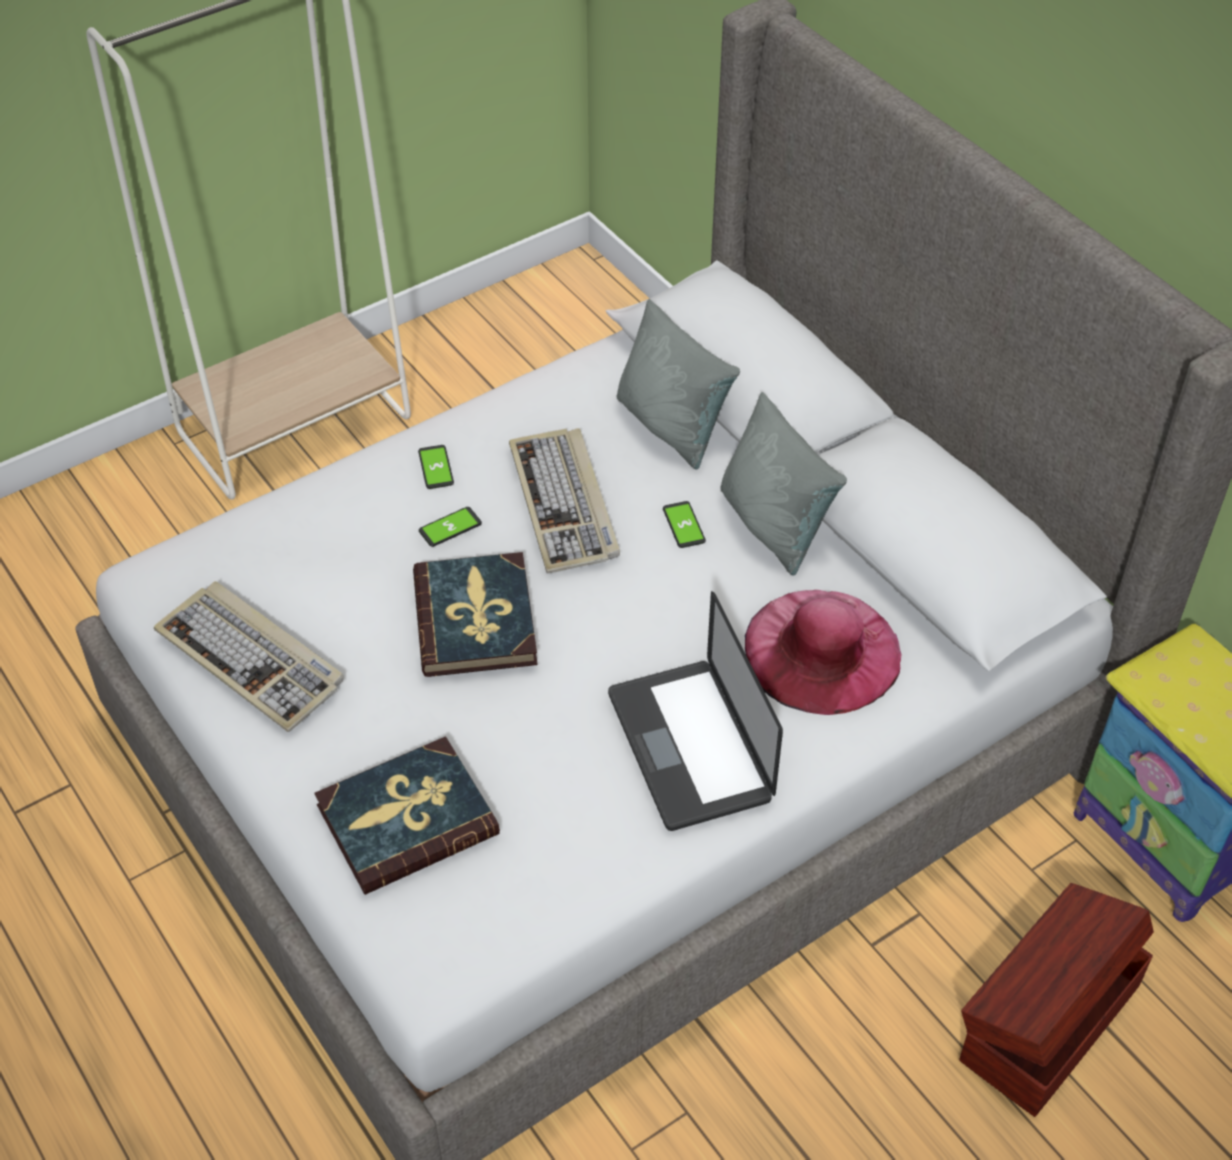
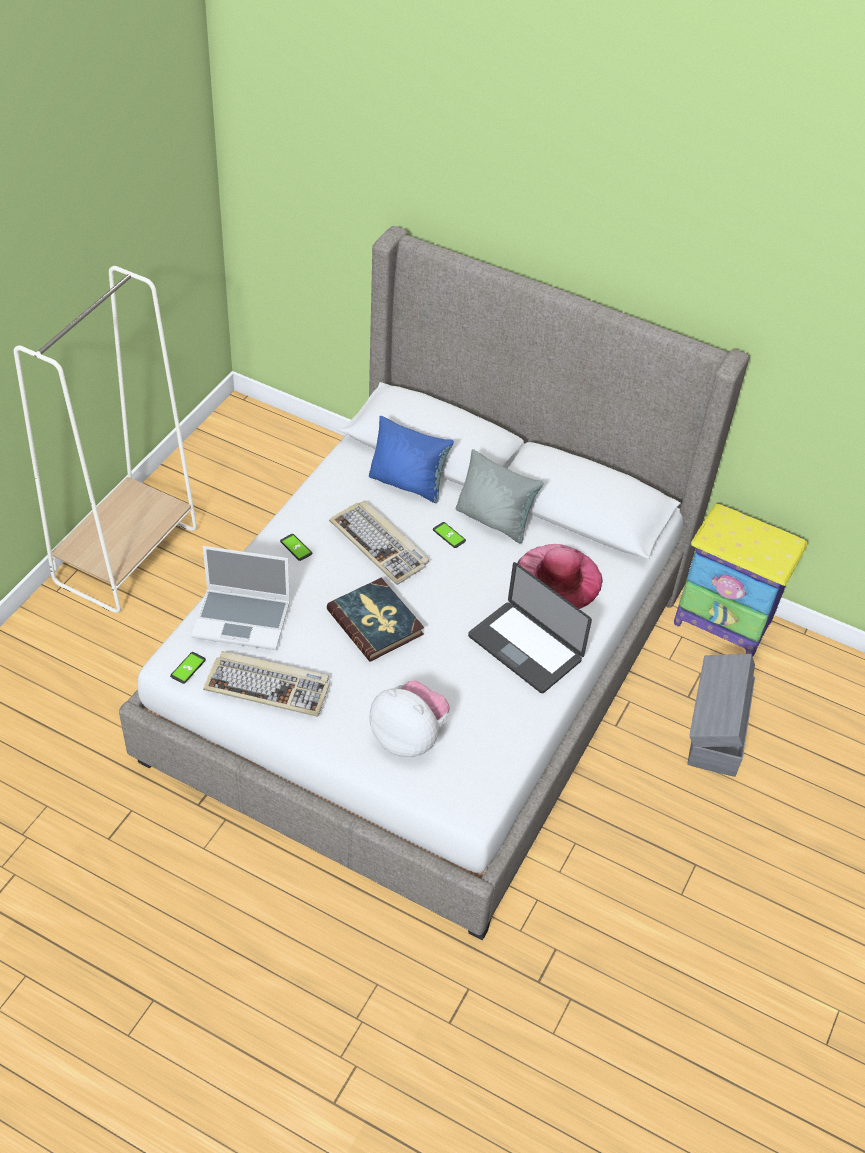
camera: 30 degrees left, 0 degrees up
(284, 546) = (243, 619): none -> laptop
(407, 819) = (408, 737): book -> plush toy
(450, 527) = (327, 578): phone -> phone (188, 668)
(671, 426) = (408, 483): grey pillow -> blue pillow
(1046, 1021) = (716, 730): brown storage box -> grey storage box

